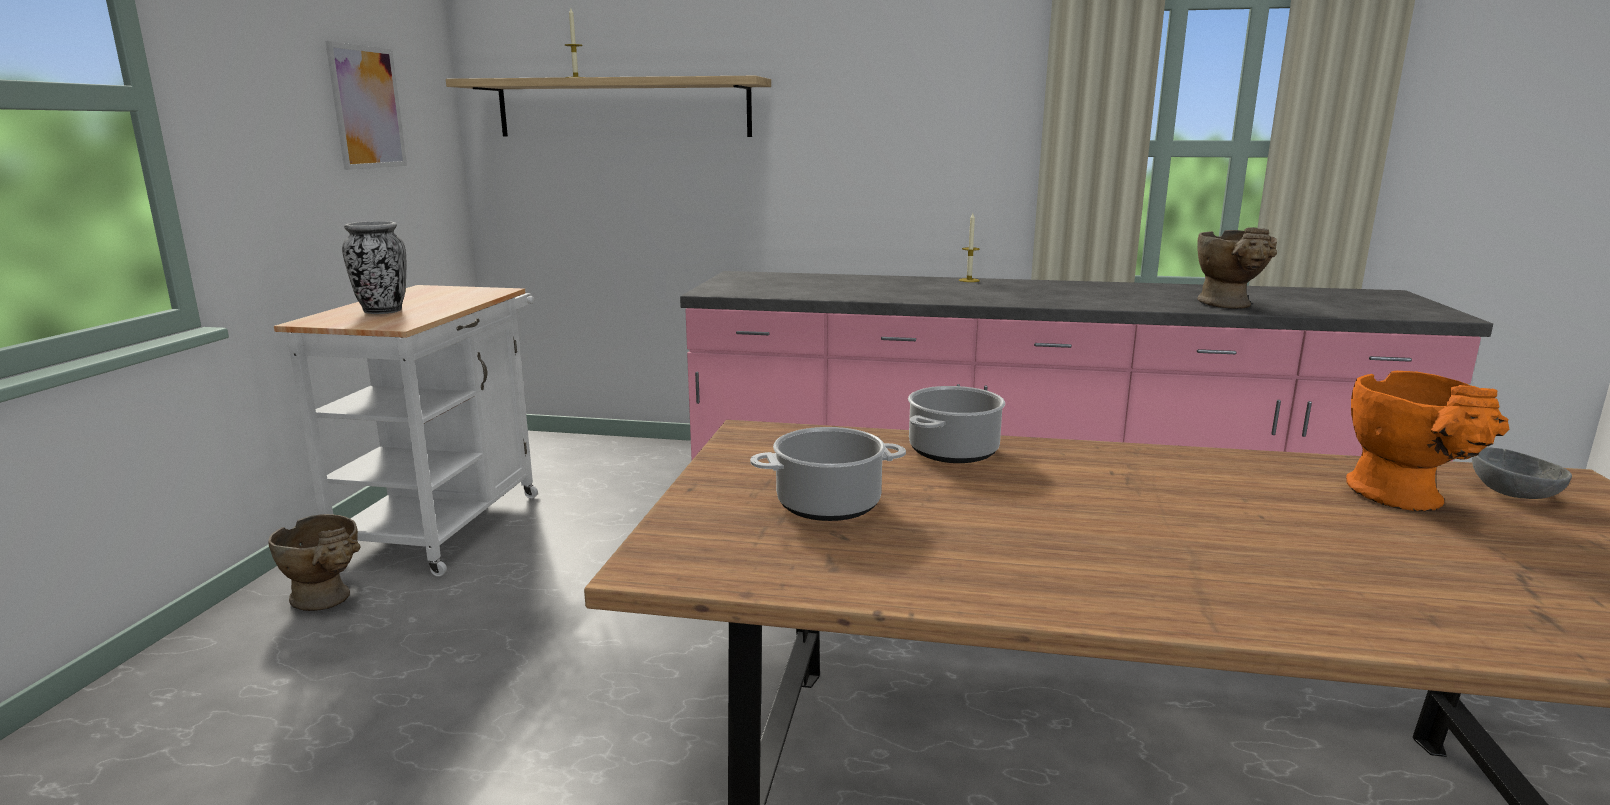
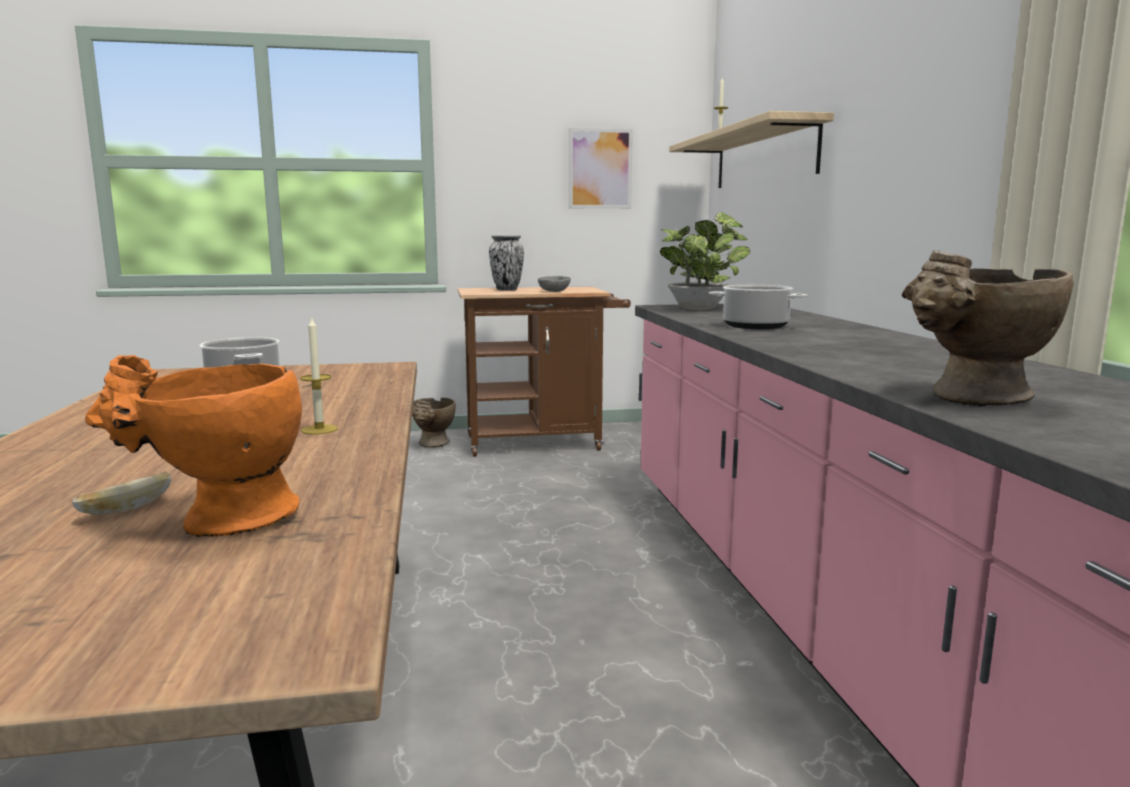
camera: 70 degrees right, 5 degrees down
(448, 522) = (542, 442): white cart -> brown cart
(750, 286) = (701, 308): none -> potted plant
(953, 452) = (356, 397): cooking pot -> cooking pot (754, 326)
(969, 280) = (884, 333): candle -> candle (319, 429)
(1396, 533) = (126, 510): none -> bread
(1514, 493) = (237, 587): grey bowl -> grey bowl (554, 291)

